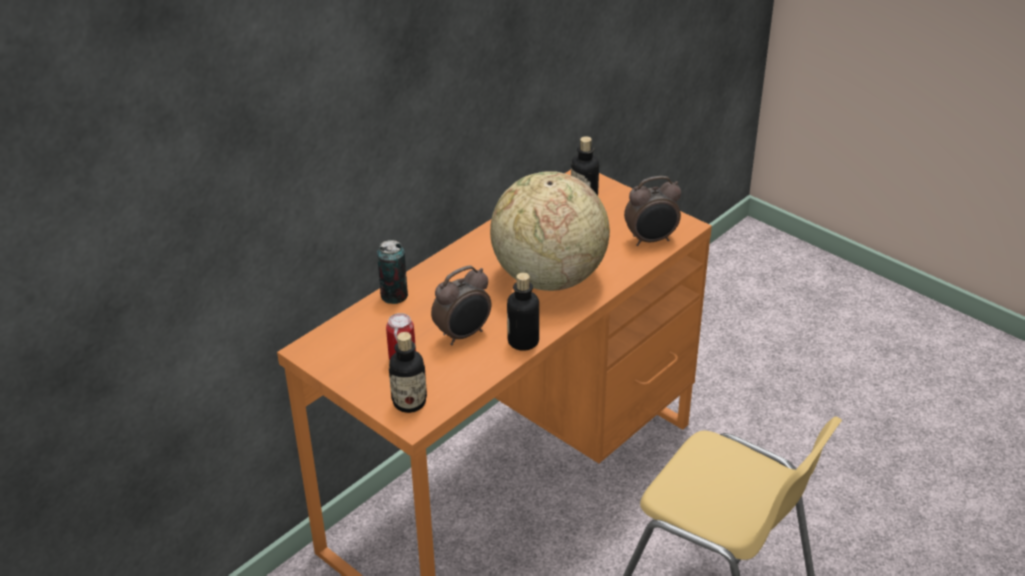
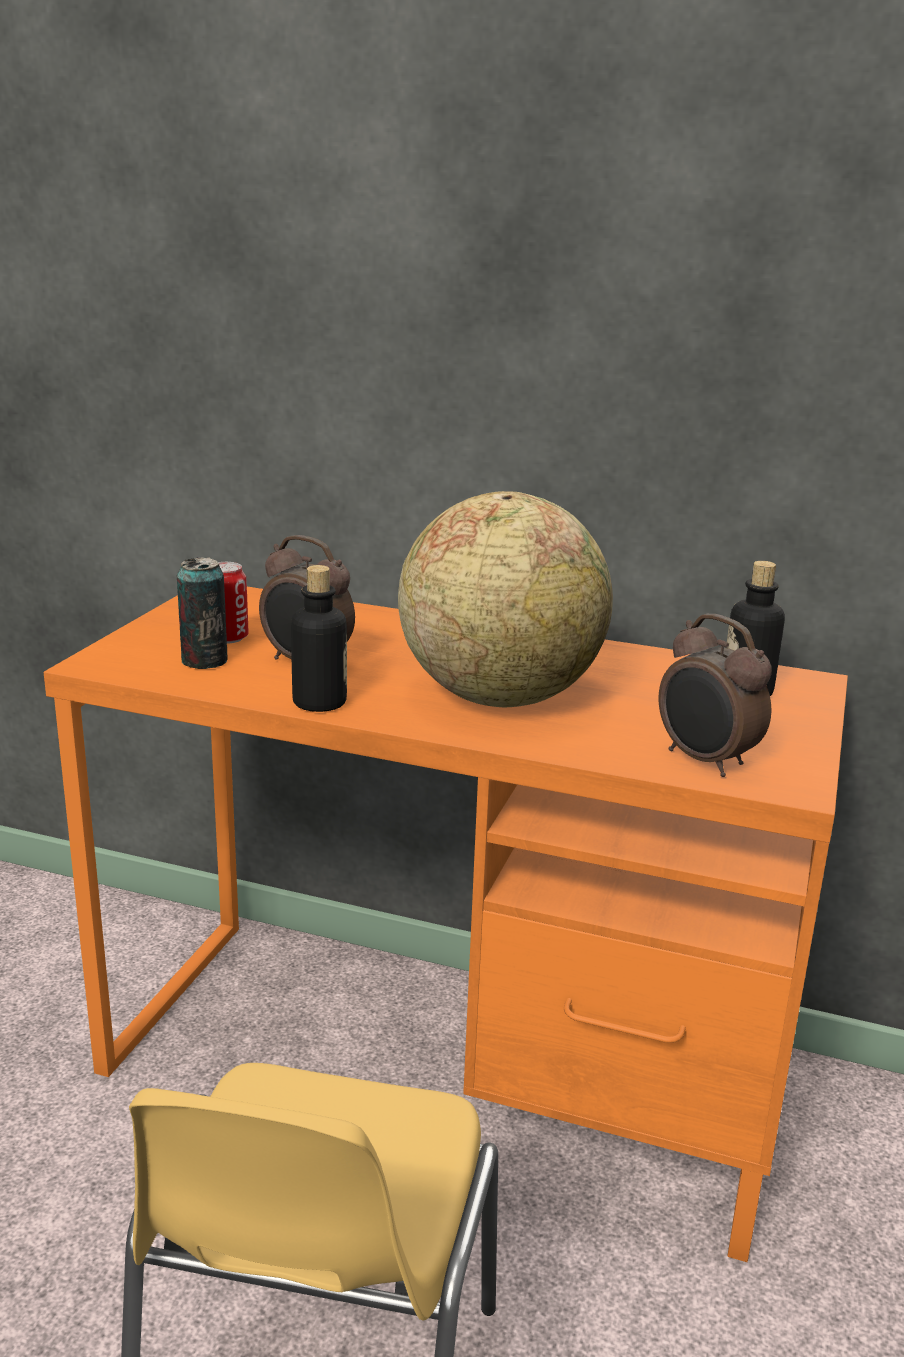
camera: 65 degrees right, 15 degrees down
(394, 296) = (362, 613): can -> can (204, 661)
(409, 402) = (134, 655): bottle -> none

